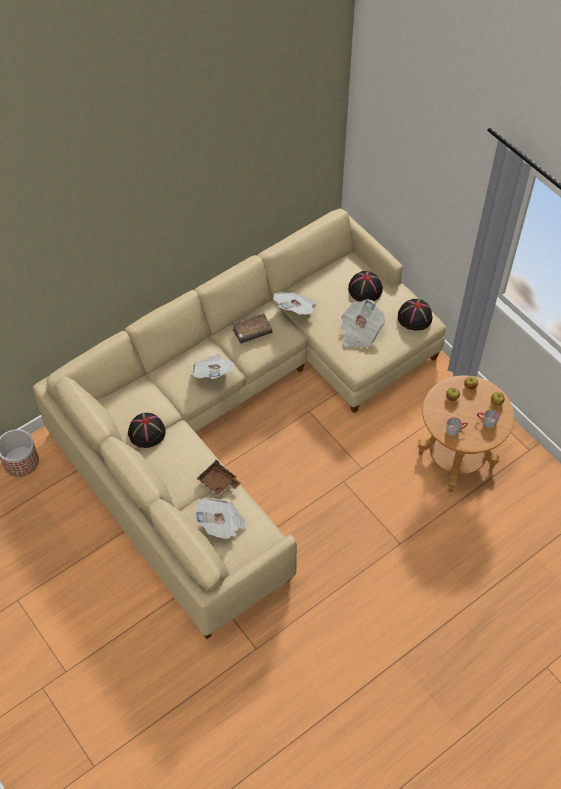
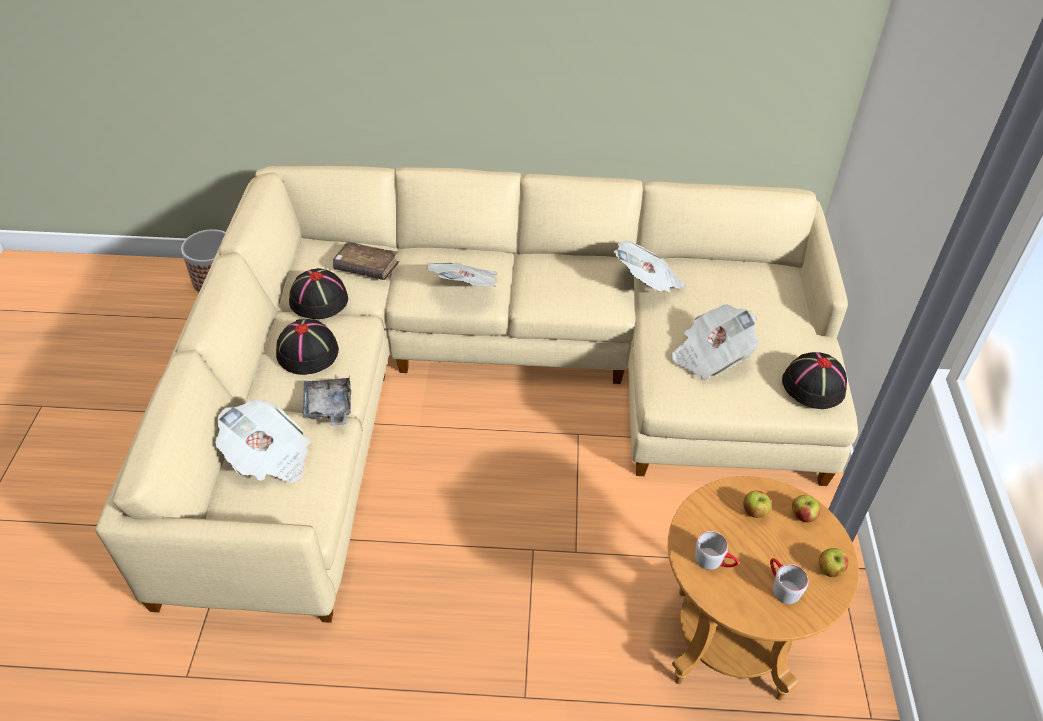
camera: 40 degrees right, 10 degrees down
(218, 482) = (329, 407): brown tray -> grey tray
(252, 332) = (565, 274): brown book -> brown book (366, 268)
(364, 289) = (769, 311): black hat -> black hat (308, 352)

